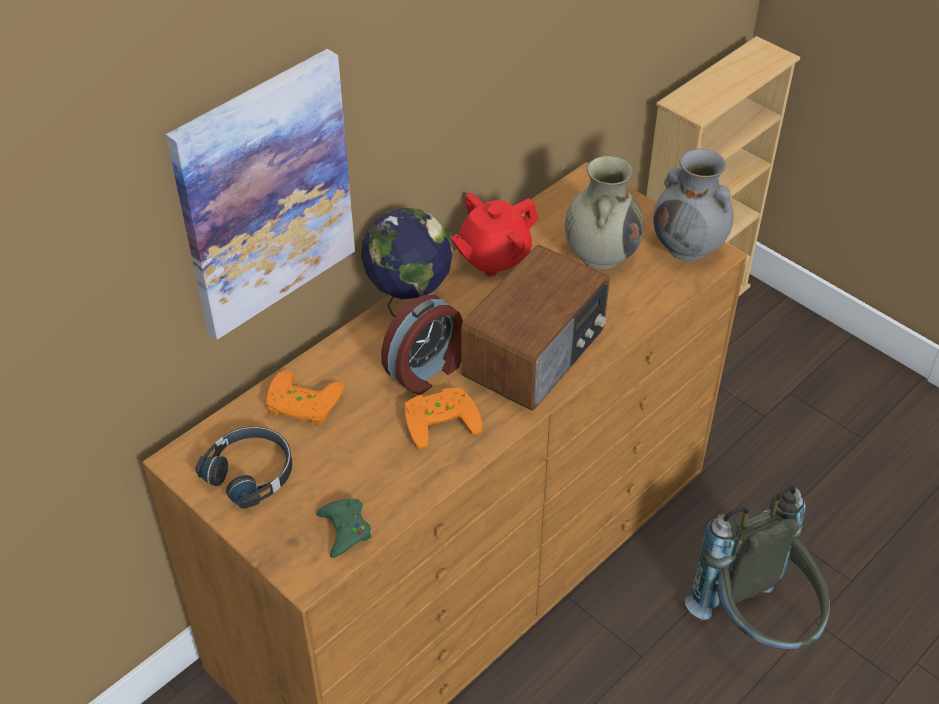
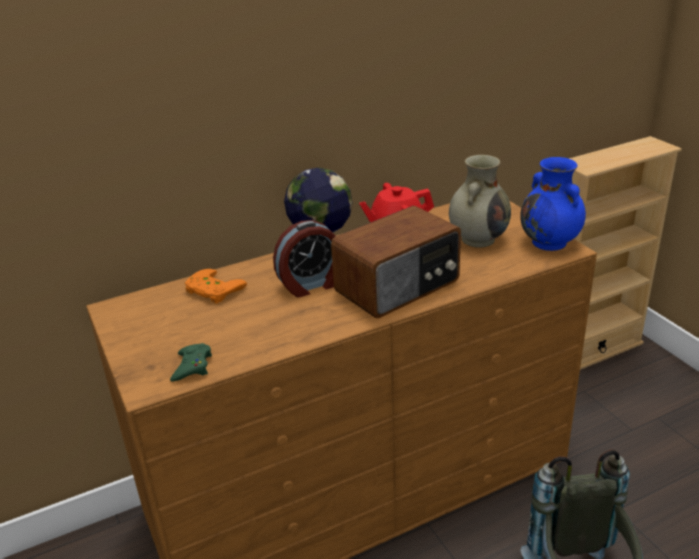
camera: 20 degrees right, 15 degrees down
(251, 472) = (151, 322): black headphones -> none
(265, 195) = (201, 120): picture -> none
(440, 418) = (304, 312): orange game controller -> none
(689, 247) = (550, 243): grey vase -> blue vase

